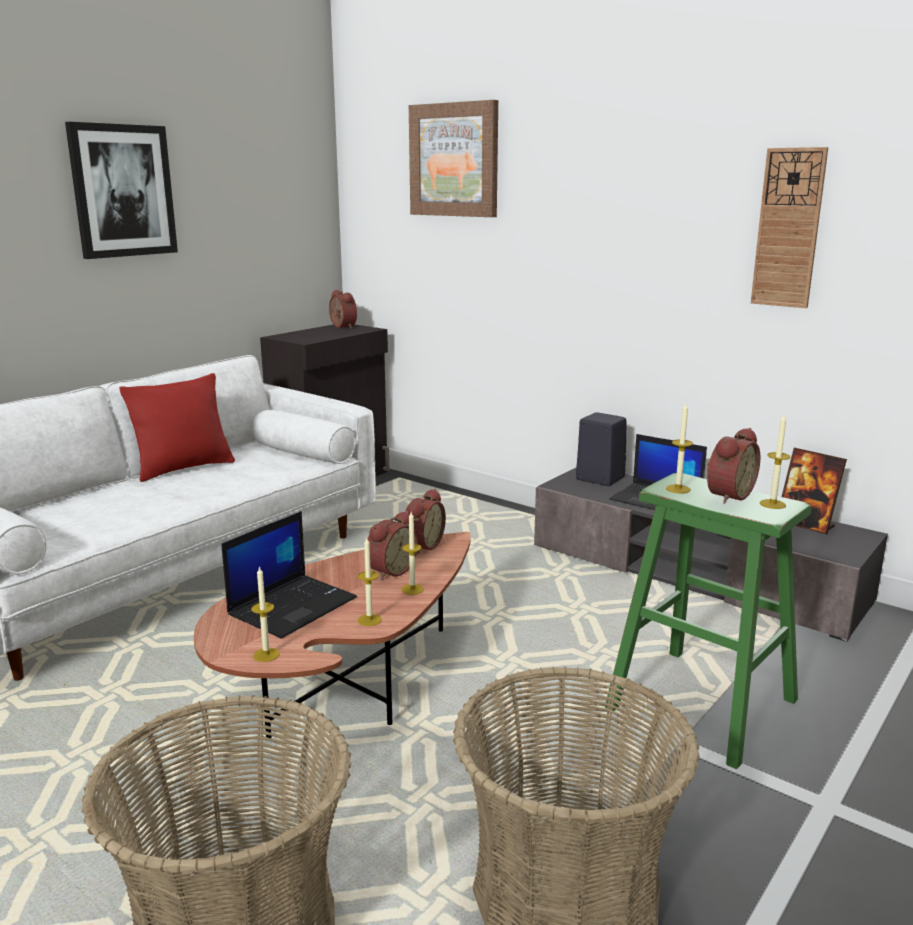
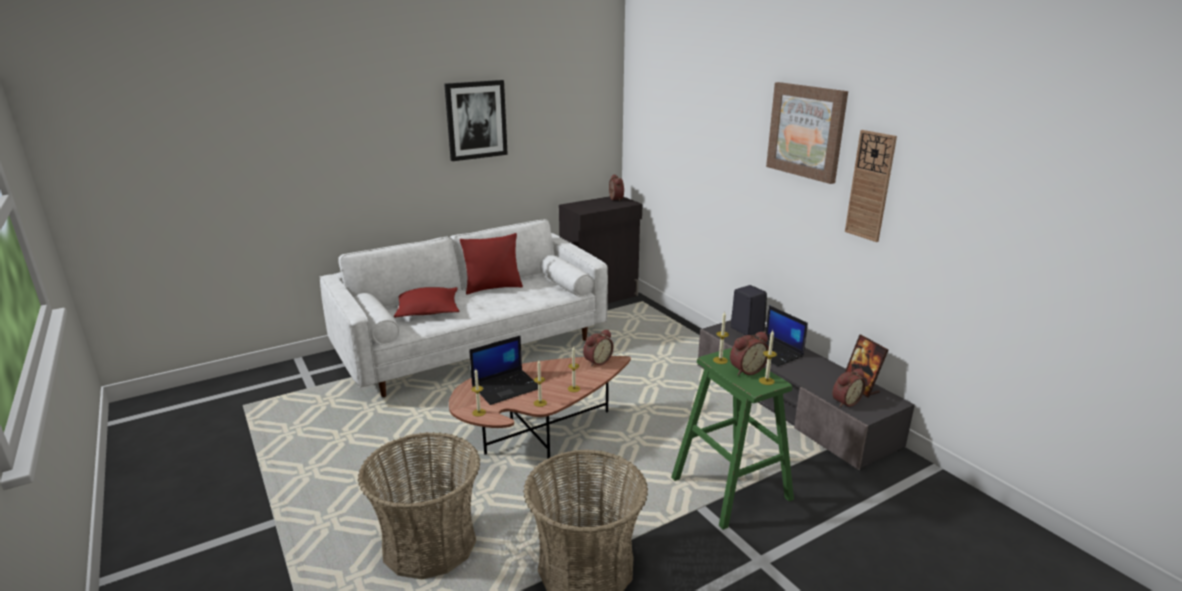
camera: 20 degrees right, 5 degrees up
(81, 512) = (428, 310): none -> red pillow
(389, 570) = (569, 374): alarm clock -> alarm clock (844, 401)
(454, 160) = (686, 101): picture -> picture (806, 131)

